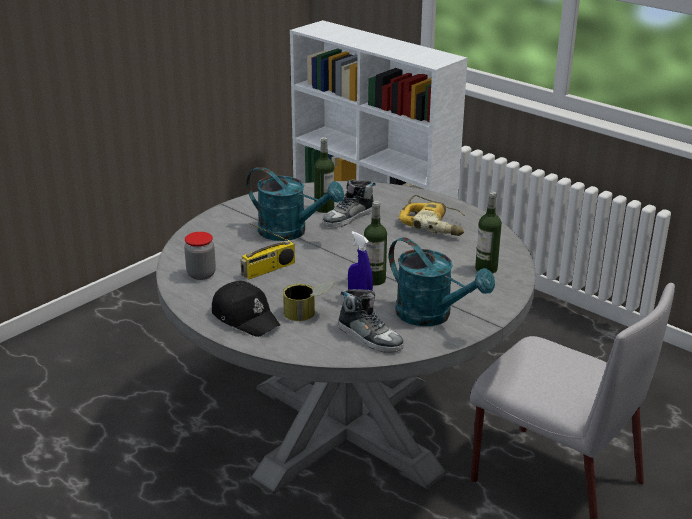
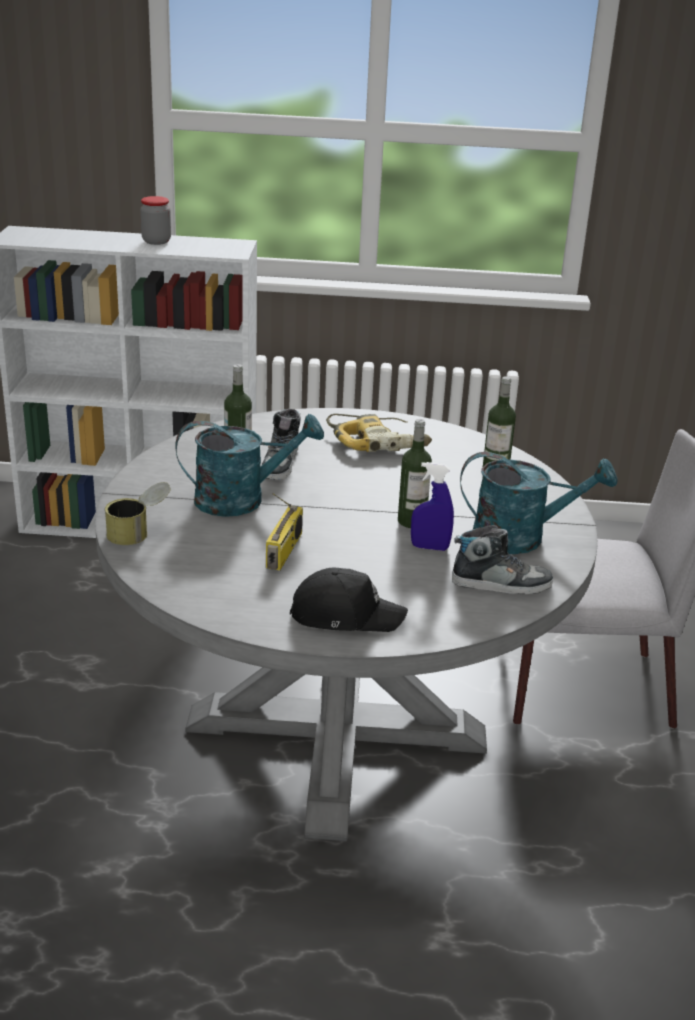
camera: 40 degrees left, 0 degrees up
(201, 274) = (215, 586): jar -> jar (156, 241)
(309, 314) = (404, 583): can -> can (139, 532)

